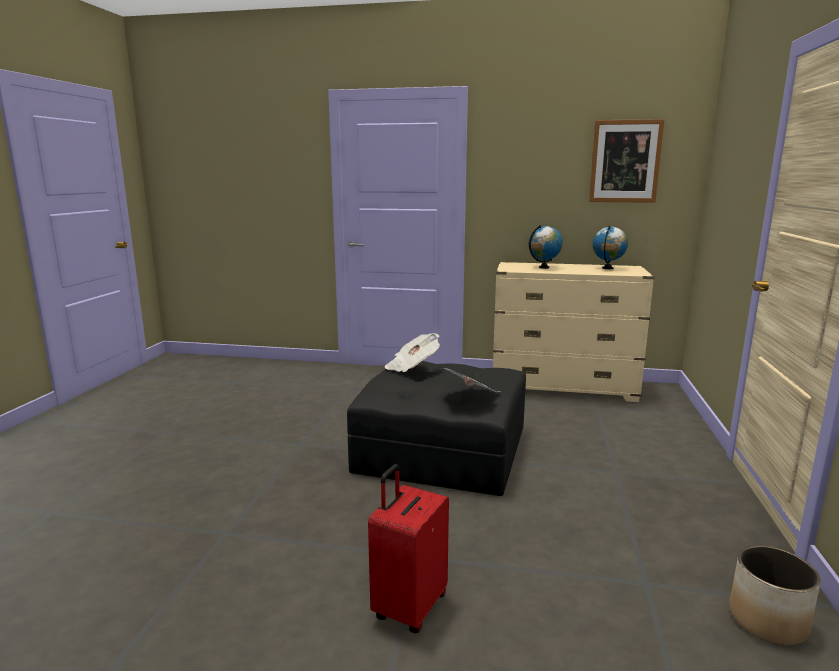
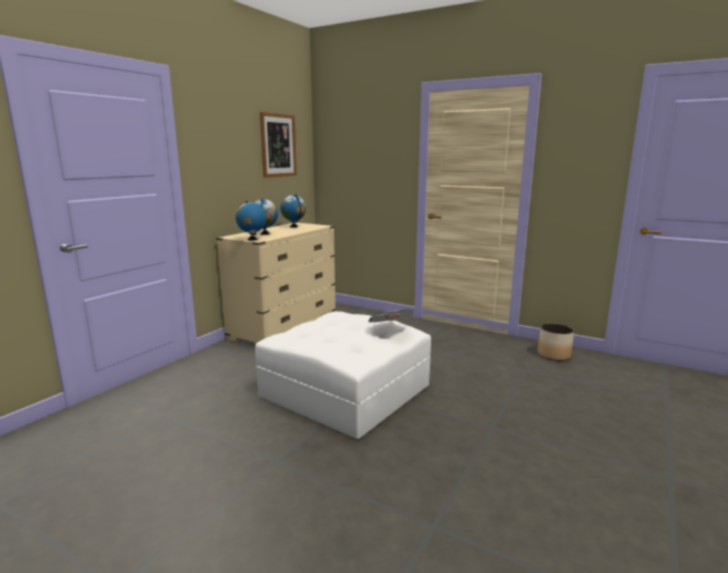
camera: 70 degrees left, 0 degrees up
(408, 607) = (545, 442): red suitcase -> none
(412, 367) = (304, 336): newspaper -> none
(443, 449) = (346, 390): black ottoman -> white ottoman
(506, 268) = (252, 239): none -> globe

